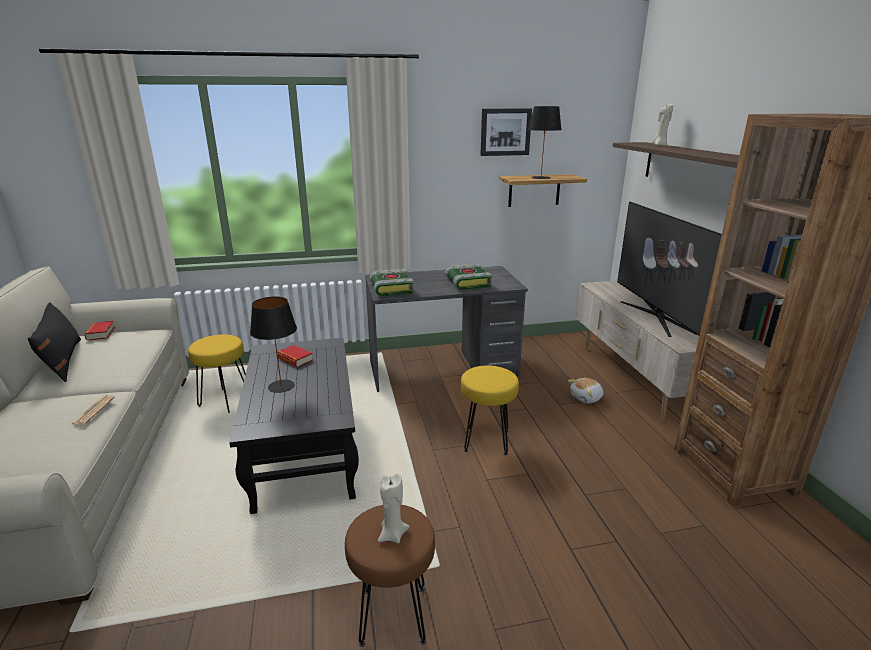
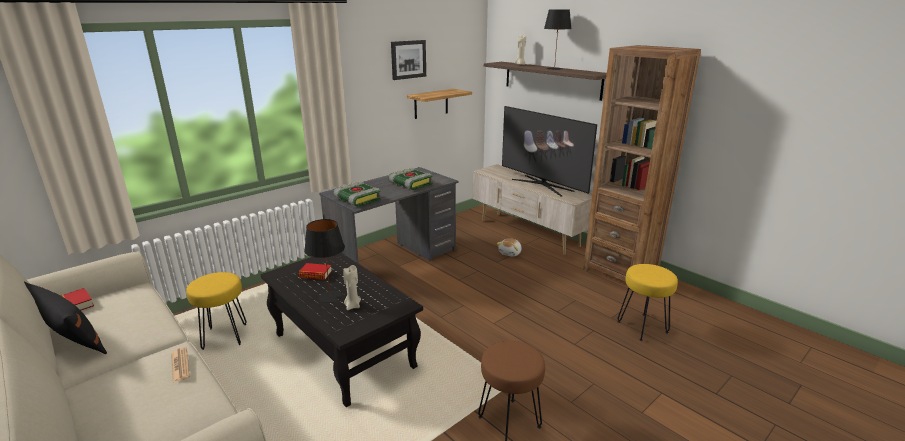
camera: 30 degrees left, 0 degrees up
(392, 535) = (516, 358): beige candle -> beige candle (352, 306)
(487, 441) = (472, 299): yellow stool -> yellow stool (643, 327)
(540, 178) = (440, 94): black table lamp -> black table lamp (554, 69)

